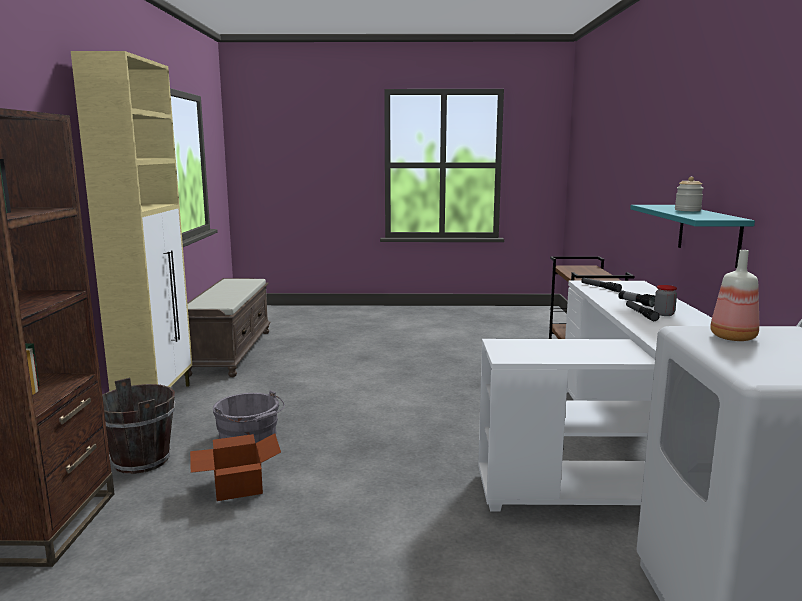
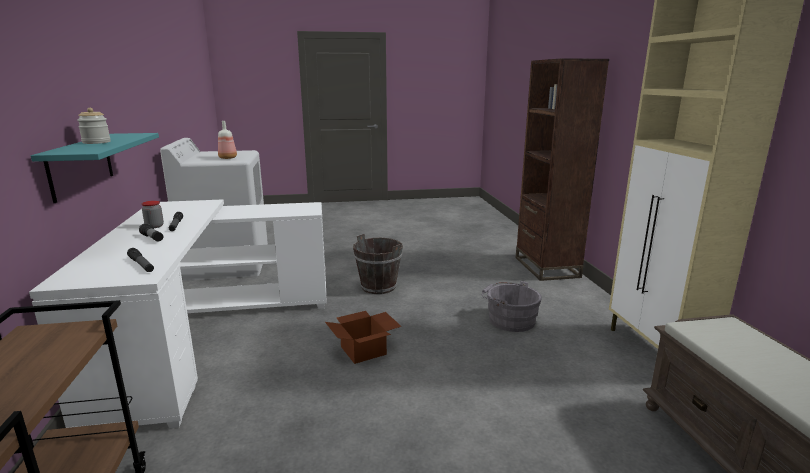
camera: 170 degrees right, 5 degrees up
(142, 461) = (558, 298): brown bucket -> brown bucket (378, 287)
(236, 486) = (478, 289): cardboard box -> cardboard box (365, 350)

